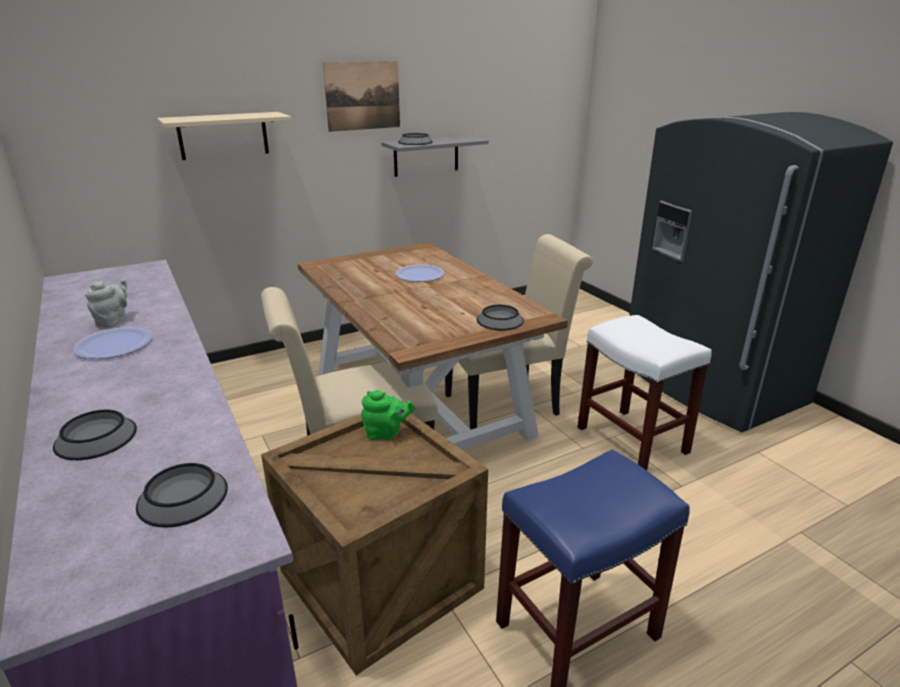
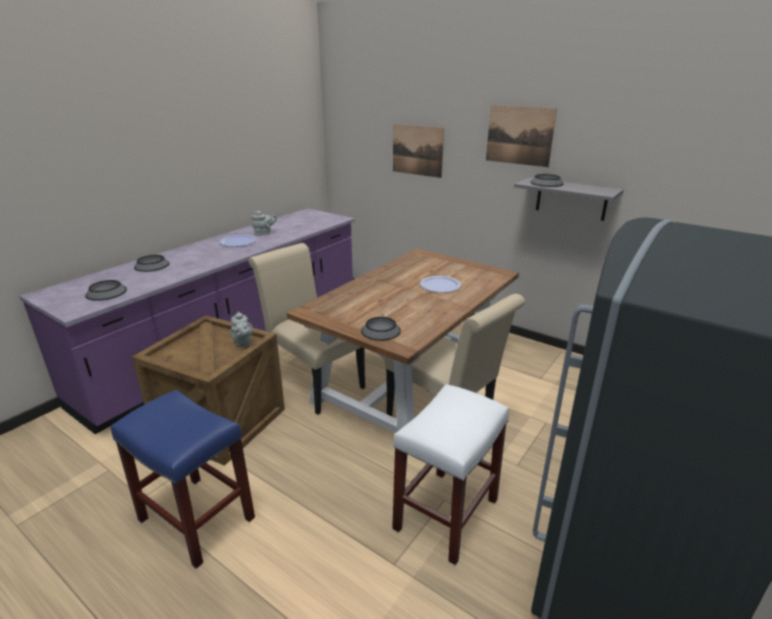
camera: 65 degrees right, 0 degrees up
(223, 135) = (417, 150): beige shelf -> picture
(386, 434) = (243, 343): green teapot -> grey teapot

